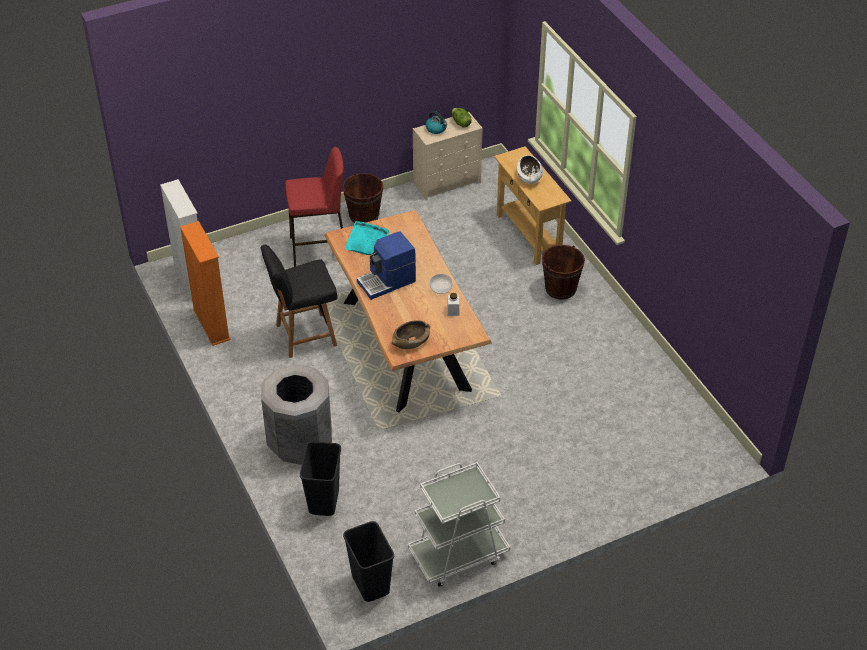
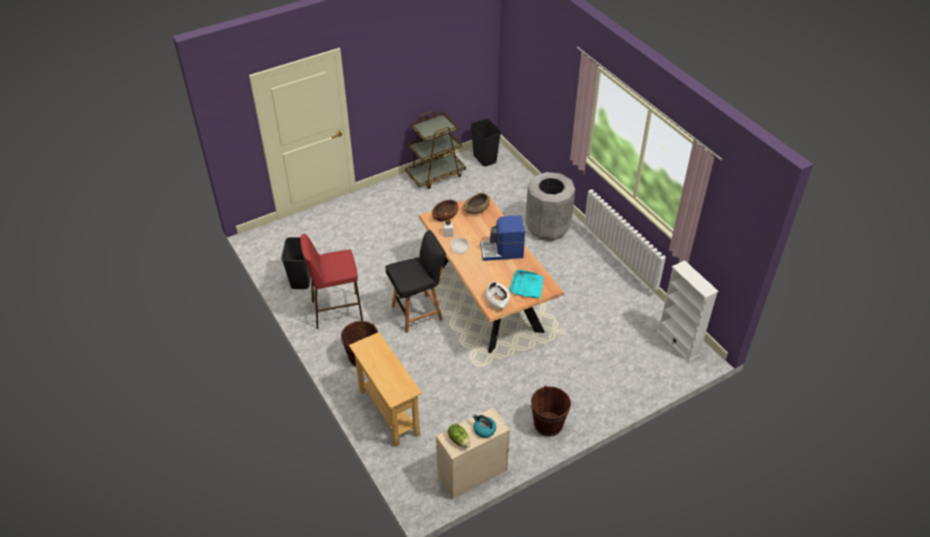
camera: 175 degrees right, 0 degrees up
(211, 324) = (644, 306): orange bookcase -> none
(304, 335) = (568, 302): black chair -> black chair (418, 313)
(319, 249) = (579, 383): red stool -> red stool (336, 310)
(324, 501) = (522, 196): black trash can -> black trash can (301, 280)
(387, 282) = (502, 251): coffee machine -> coffee machine turned 150 degrees counterclockwise
(455, 335) = (445, 215): none -> brown bowl
(458, 555) = (436, 175): white cart -> brown cart
(529, 176) = (387, 368): white bowl -> white bowl (497, 300)

